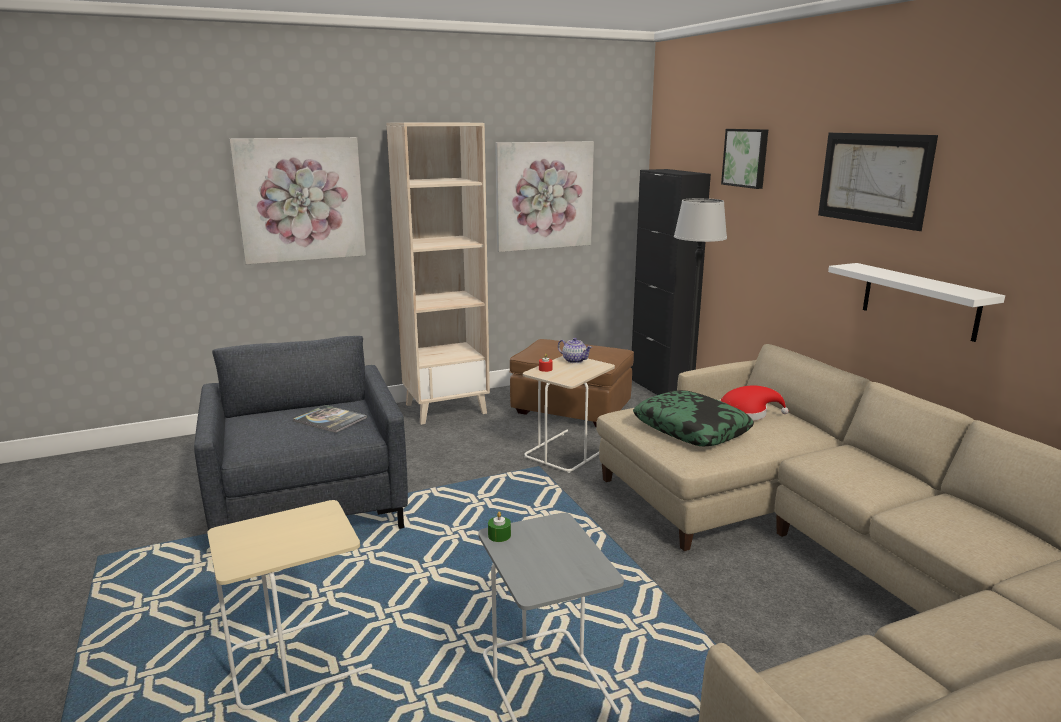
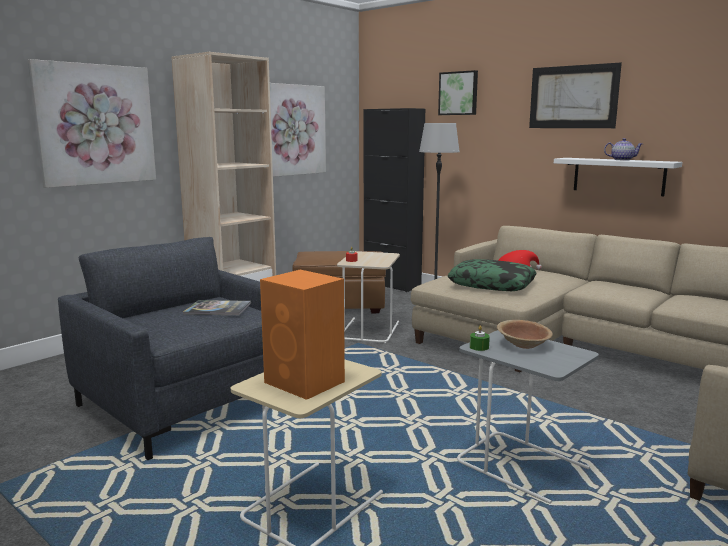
camera: 25 degrees left, 5 degrees down
(273, 541) = (305, 382): none -> orange speaker
(553, 544) = (523, 345): none -> brown bowl
(574, 360) = (365, 254): teapot -> teapot (622, 160)

